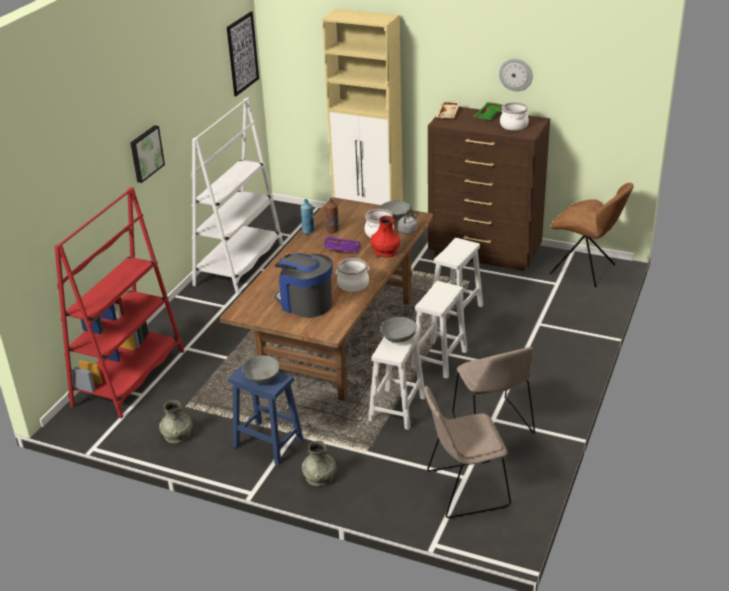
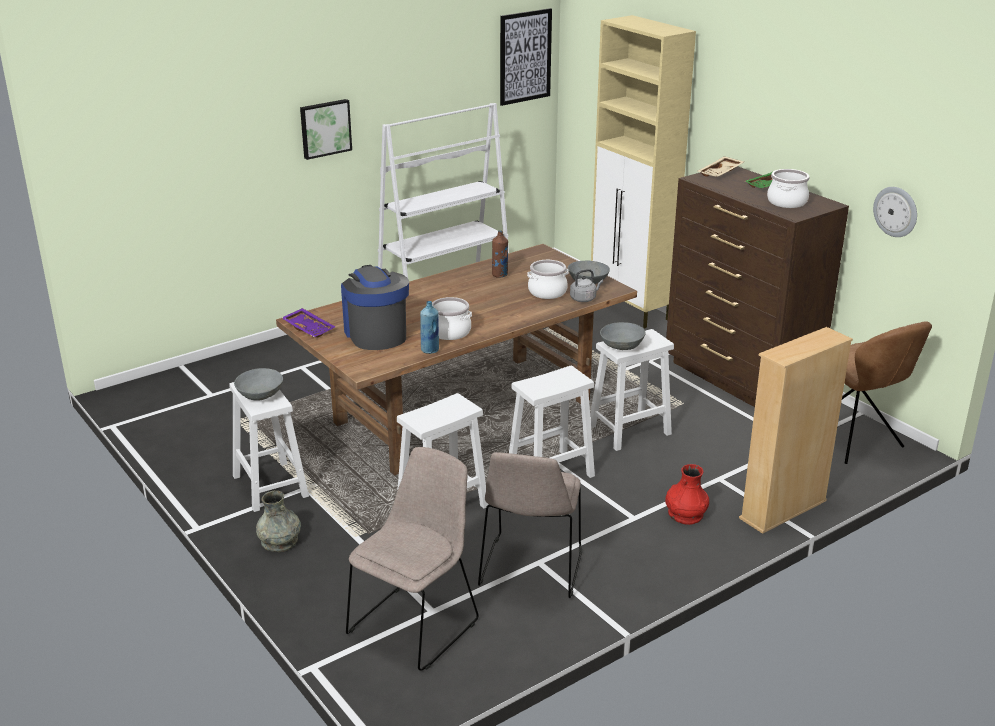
camera: 30 degrees right, 5 degrees down
(129, 378) = (218, 375): red bookcase -> none
(177, 435) = (197, 443): grey vase -> none
(267, 443) = (269, 485): blue stool -> white stool
(308, 231) = (473, 268): blue bottle -> blue bottle (430, 350)
(342, 248) = (486, 294): purple tray -> purple tray (309, 328)
(385, 251) = (530, 311): red vase -> red vase (685, 514)
(398, 337) = (451, 407): grey bowl -> grey bowl (622, 346)
(464, 489) = (415, 624): beige chair -> beige chair turned 105 degrees clockwise
(516, 74) = (818, 135): wall clock -> wall clock (896, 211)
(591, 329) = (783, 510): none -> beige bookcase

